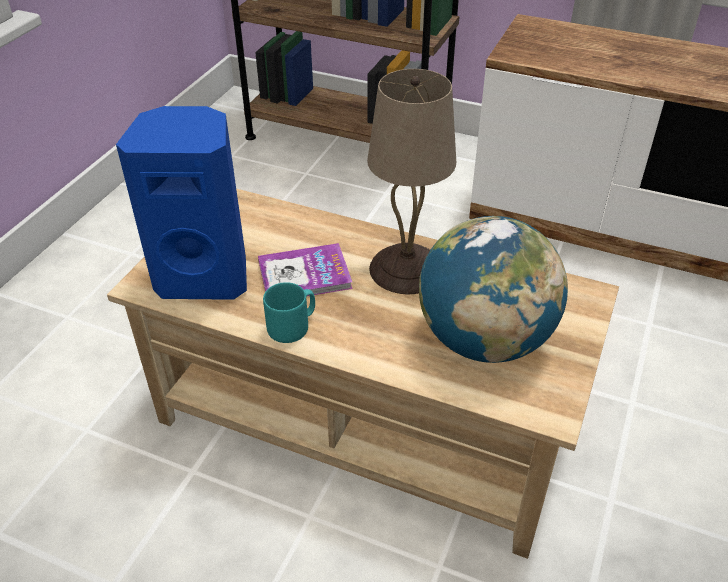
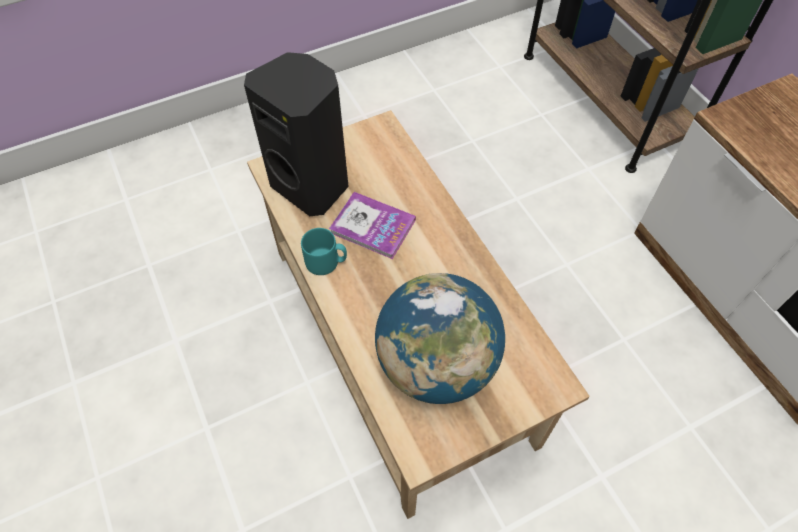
camera: 40 degrees right, 15 degrees up
(205, 276) = (312, 185): blue speaker -> black speaker
(405, 269) = (443, 267): beige table lamp -> none

